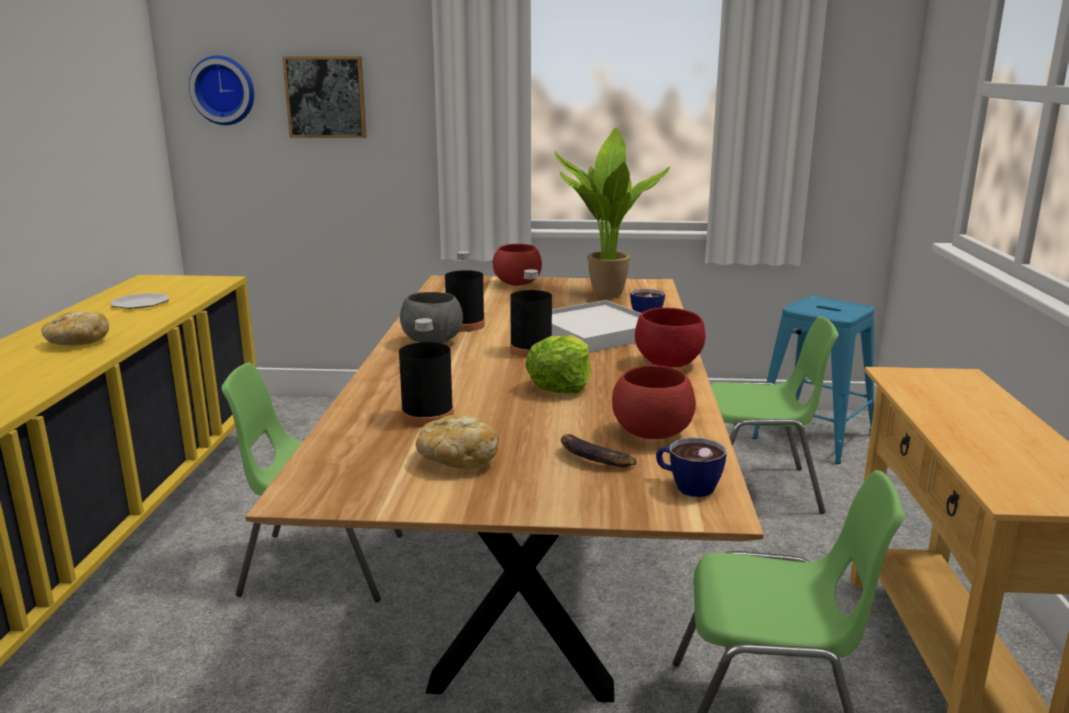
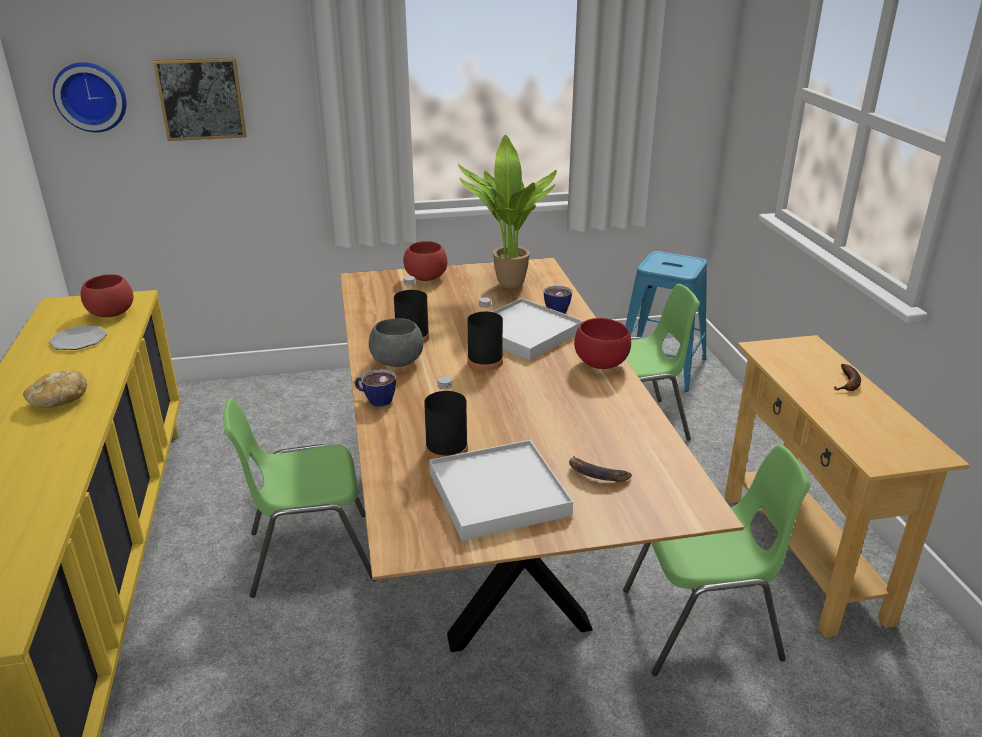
camera: 15 degrees left, 10 degrees up
(456, 461) = (498, 494): bread -> white tray
(561, 385) = (531, 400): lettuce -> none
(651, 434) = (625, 443): red bowl -> red bowl (111, 314)
(686, 486) = (675, 491): cup -> cup (375, 399)
(1004, 417) = (849, 383): none -> banana

